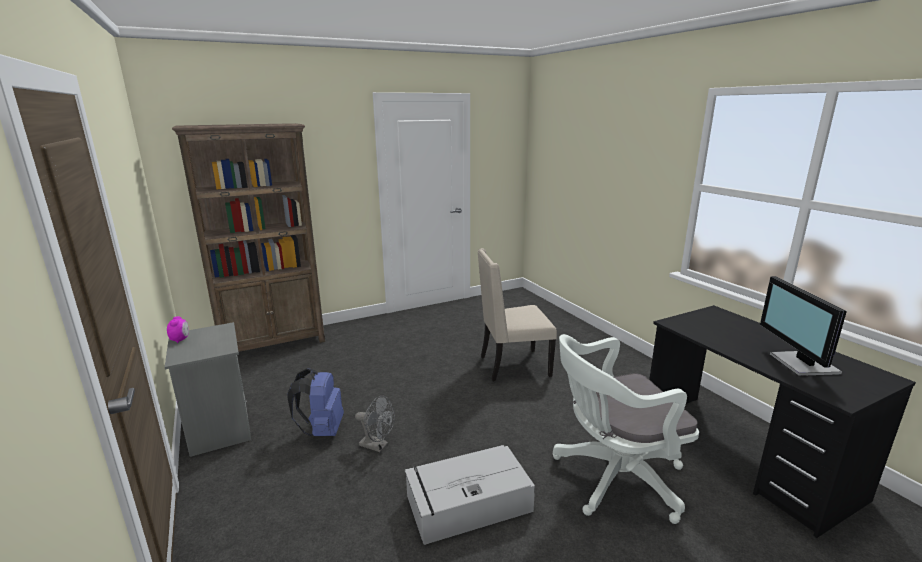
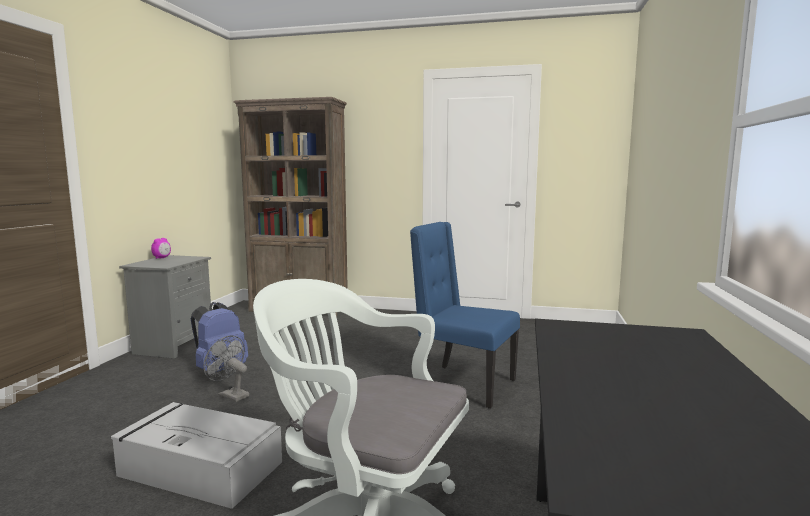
camera: 40 degrees right, 10 degrees down
(377, 446) = (230, 395): grey fan -> grey fan turned 150 degrees clockwise
(512, 366) = (463, 384): beige chair -> blue chair
(802, 364) = (663, 422): monitor -> none

